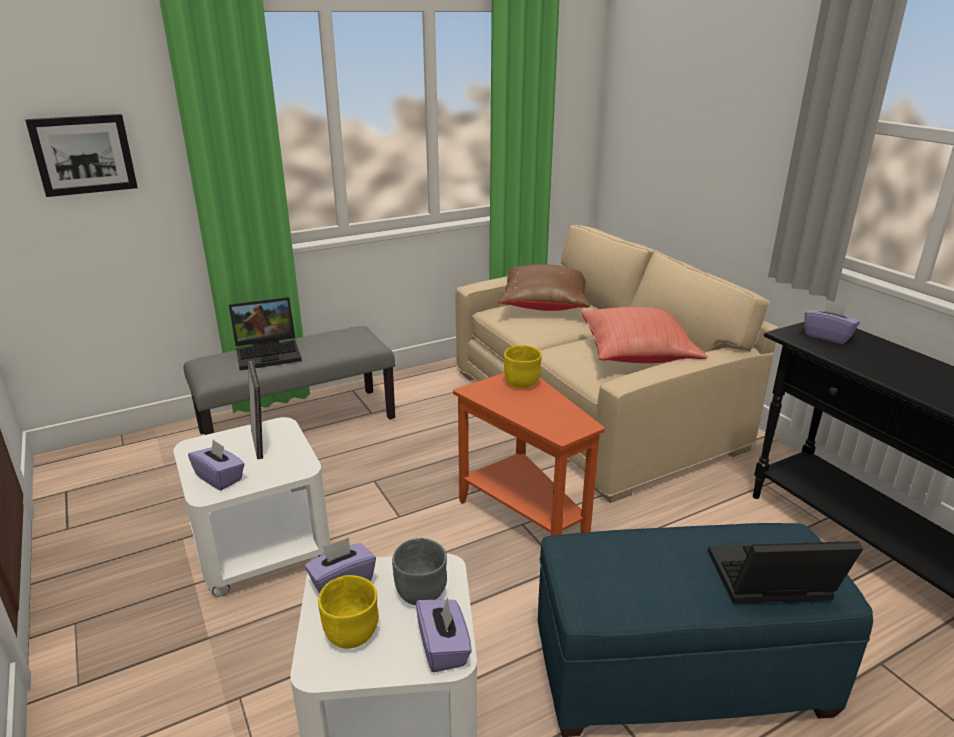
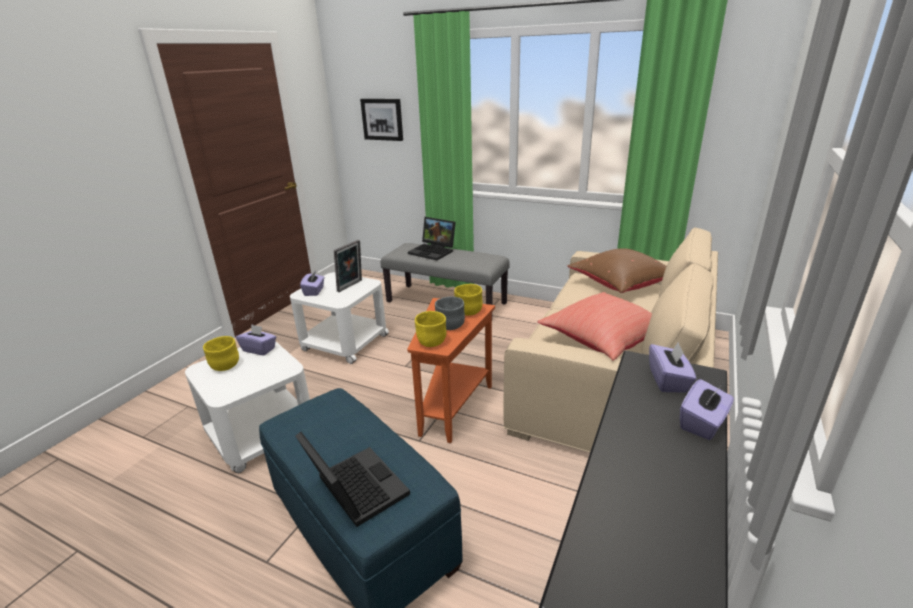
camera: 55 degrees right, 0 degrees up
(420, 593) = (265, 371): grey bowl -> grey bowl (450, 326)
(443, 648) = (228, 393): purple tissue box -> purple tissue box (703, 423)
(565, 427) = (431, 342): none -> yellow bowl

